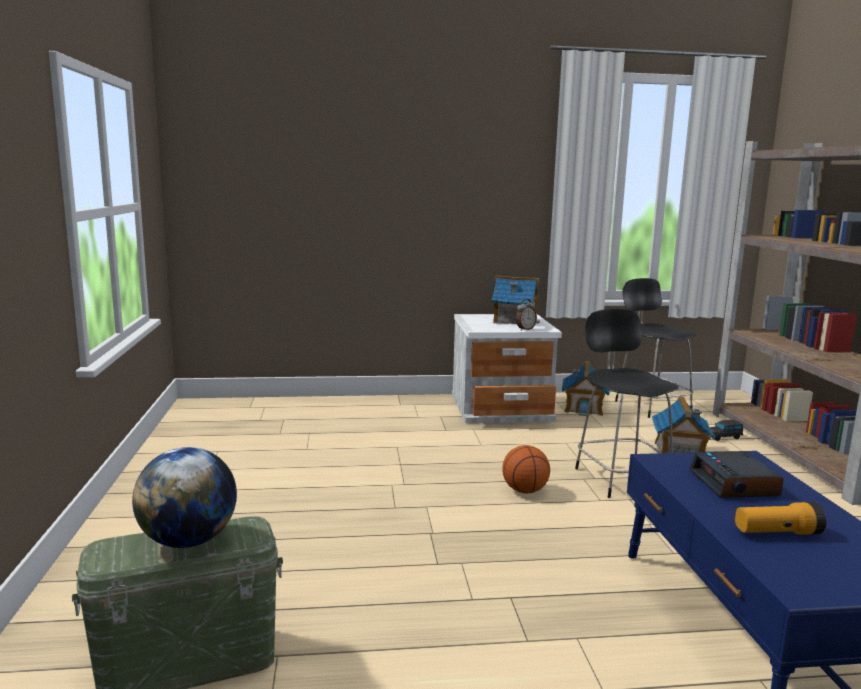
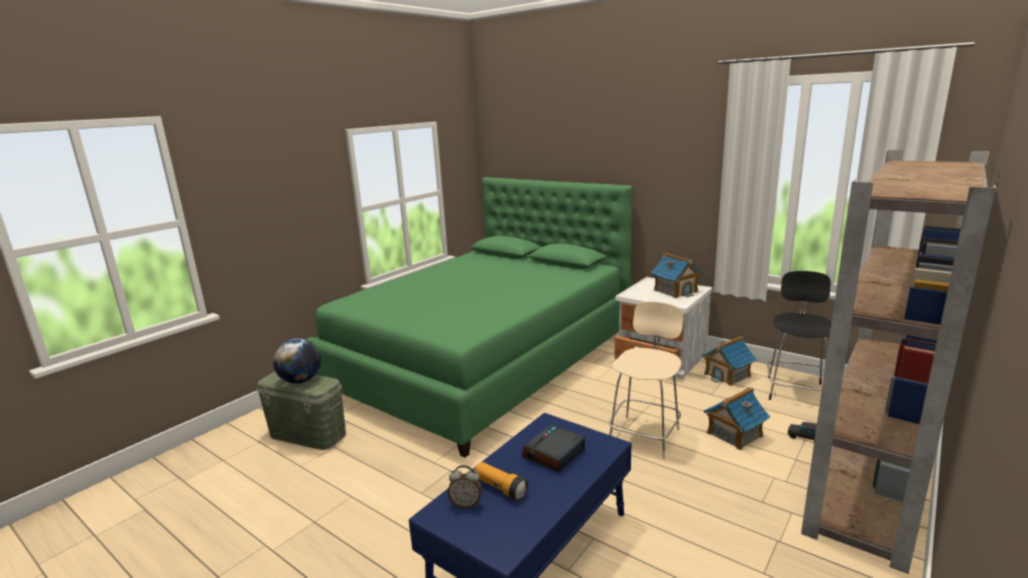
camera: 45 degrees right, 5 degrees up
(309, 463) = (485, 360): none -> green bed
(525, 329) = (662, 301): alarm clock -> alarm clock (466, 504)
(525, 491) = (565, 419): basketball -> none
(621, 478) = (645, 435): black chair -> beige chair

